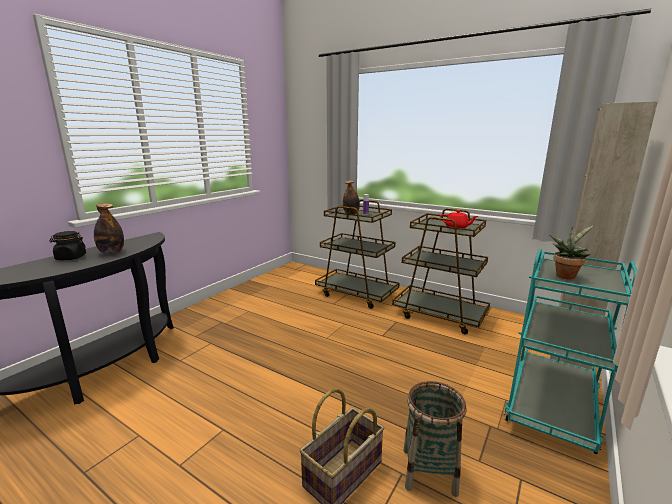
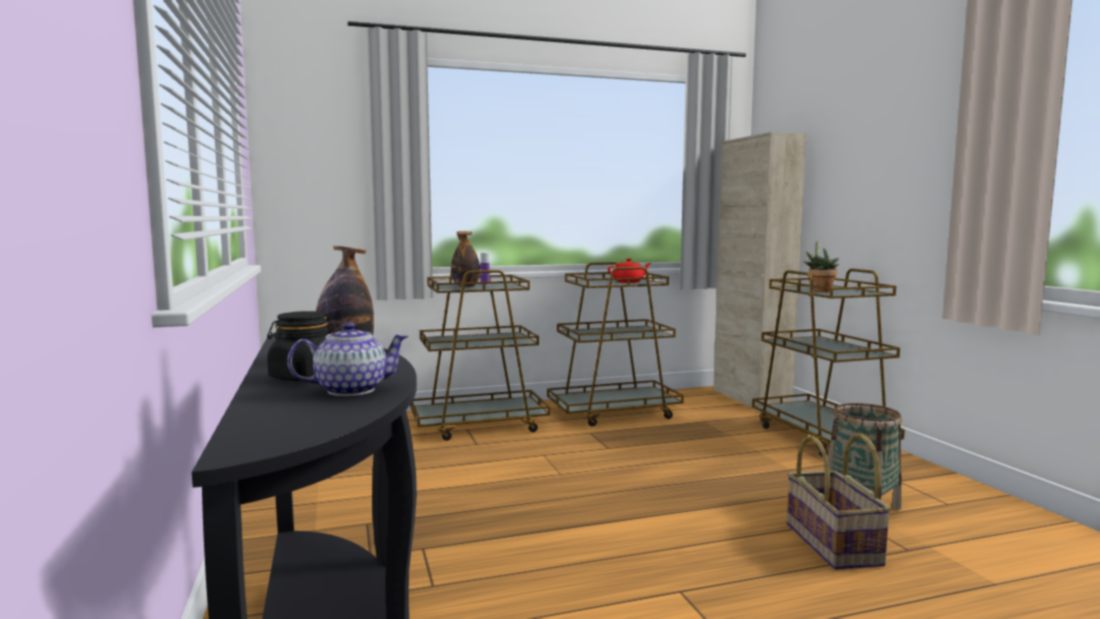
camera: 50 degrees left, 10 degrees down
(46, 269) = (350, 390): none -> teapot
(552, 406) = (821, 437): turquoise cart -> brown cart

